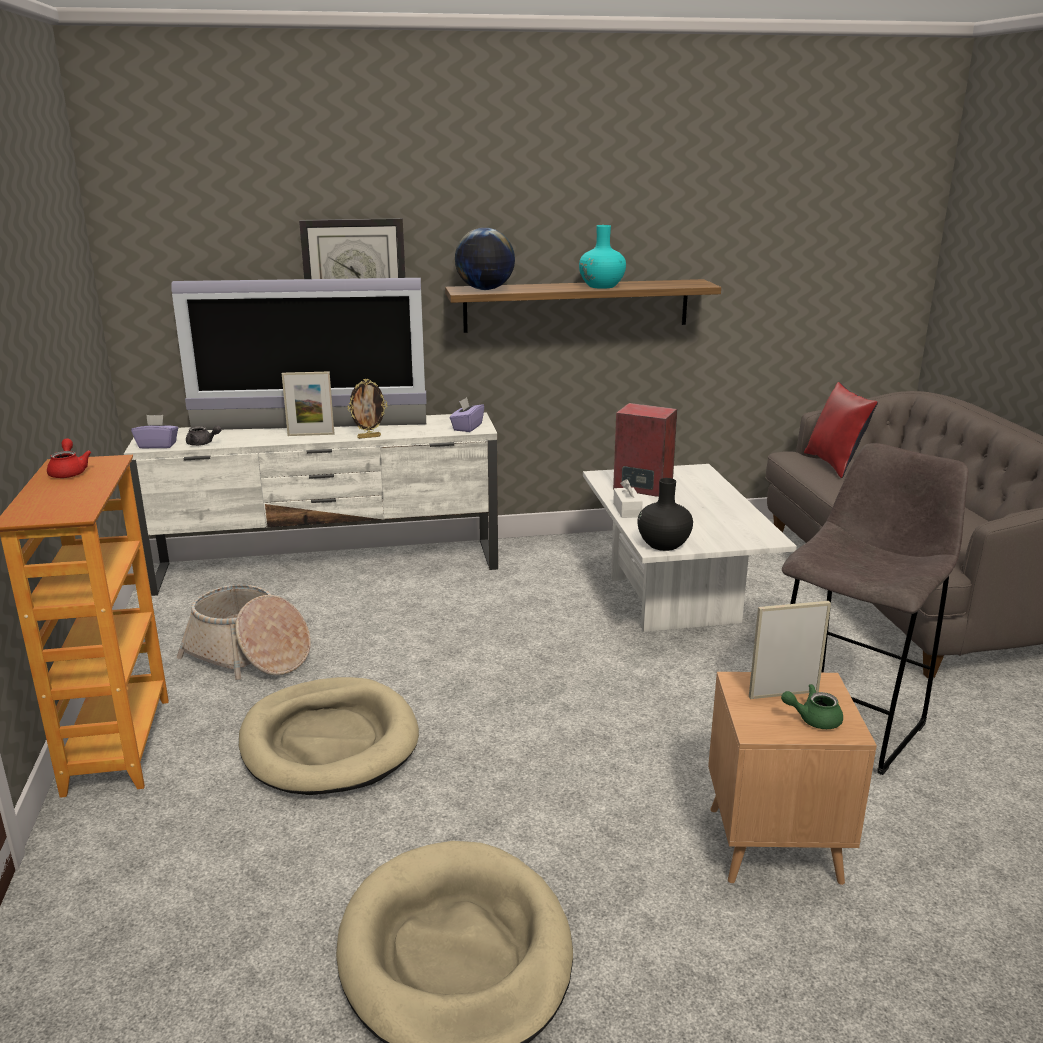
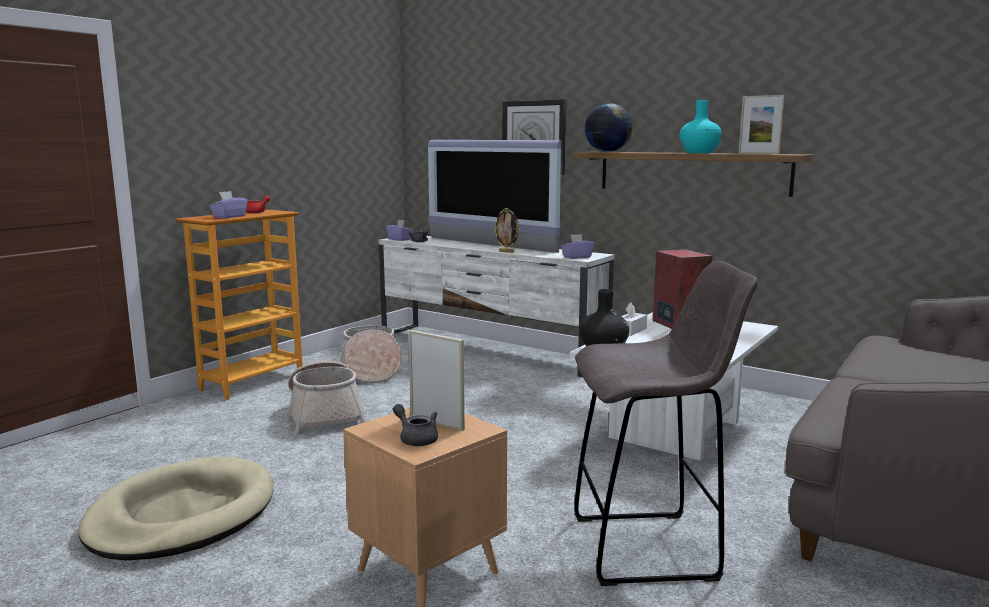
camera: 45 degrees right, 10 degrees down
(77, 497) = (229, 217): none -> purple tissue box
(311, 434) = (480, 247): picture frame -> picture frame (758, 153)
(329, 741) = (325, 414): beige dog bed -> basket
(813, 719) = (416, 439): green teapot -> grey teapot
(835, 465) = (907, 350): red pillow -> none

